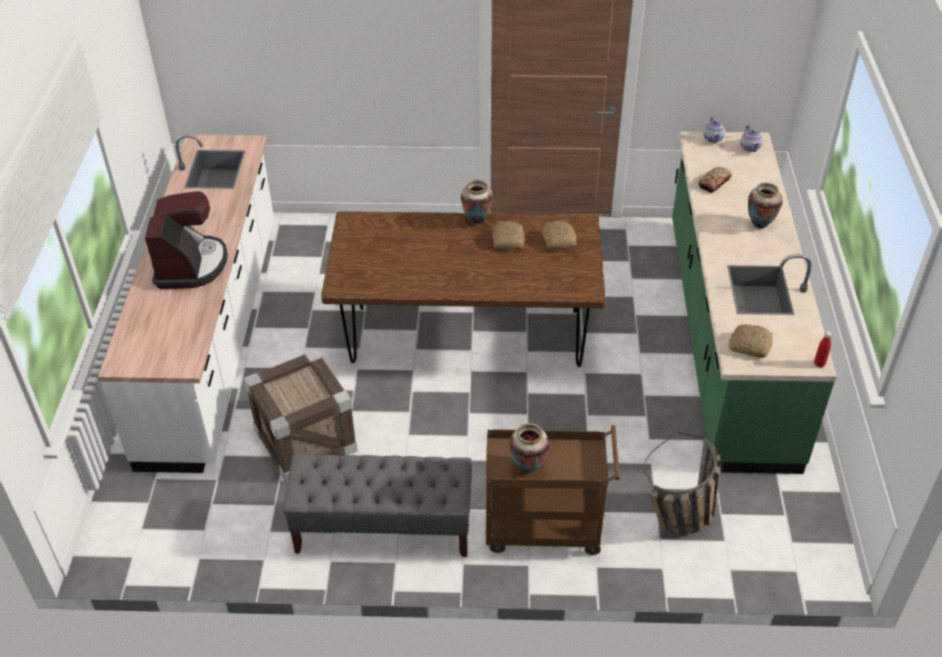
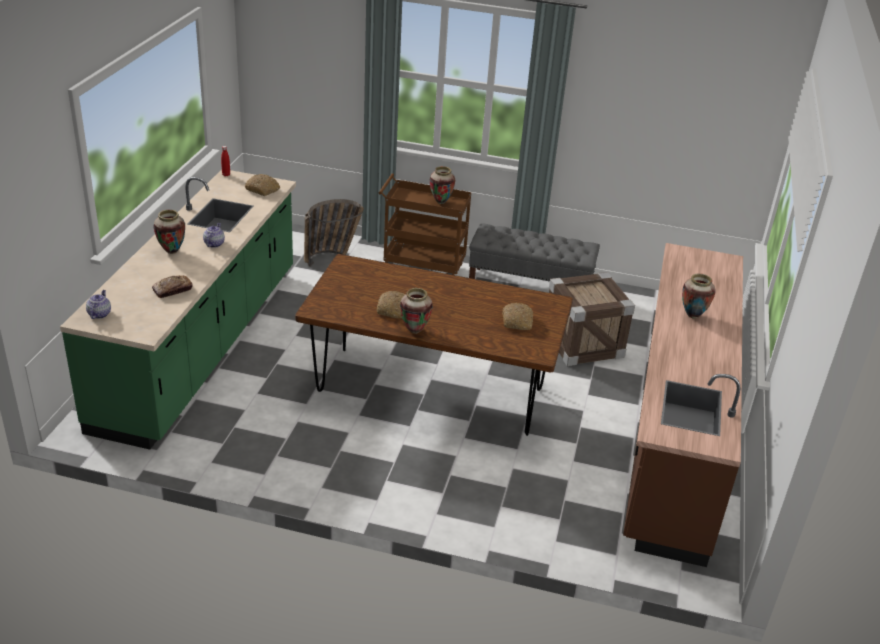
camera: 170 degrees left, 10 degrees down
(190, 265) = (692, 315): coffee machine -> vase
(214, 337) = (672, 435): white counter -> brown counter
(558, 240) = (347, 301): bread -> bread (517, 321)
(713, 139) = (127, 330): teapot -> teapot (214, 243)

